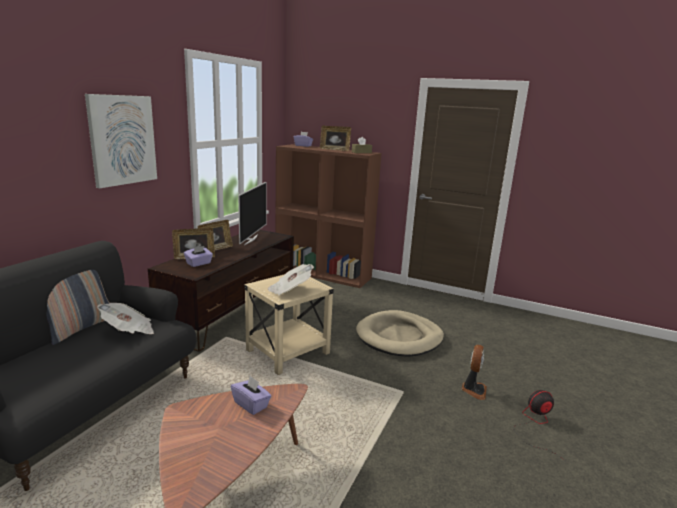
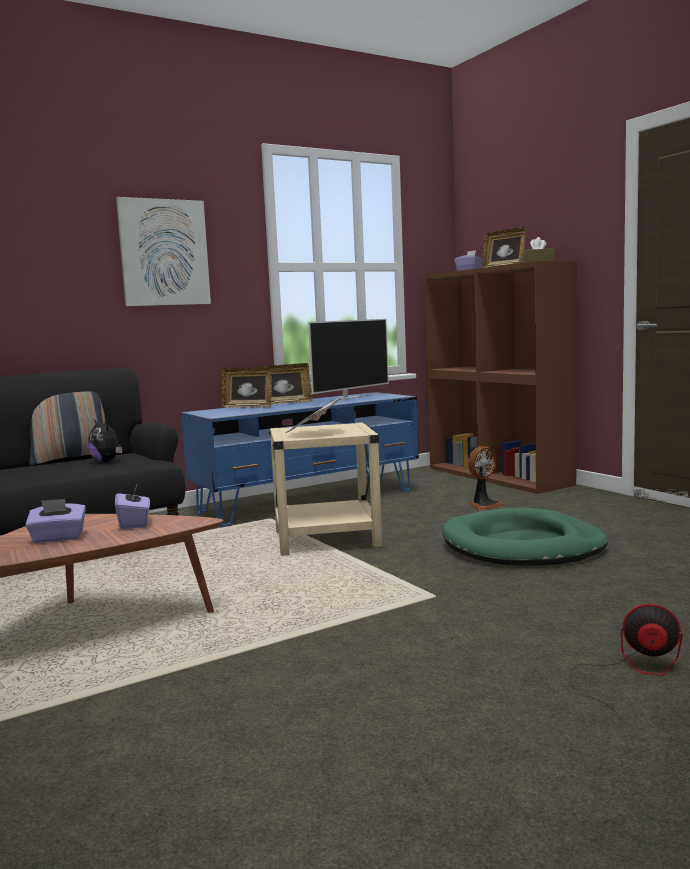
camera: 35 degrees right, 10 degrees down
(129, 331) = (107, 462): newspaper -> plush toy
(199, 263) = (242, 410): purple tissue box -> purple tissue box (58, 538)
(232, 313) = (308, 501): brown tv stand -> blue tv stand
(399, 337) = (523, 546): beige dog bed -> green dog bed
(473, 390) = (567, 615): fan -> fan (484, 505)

